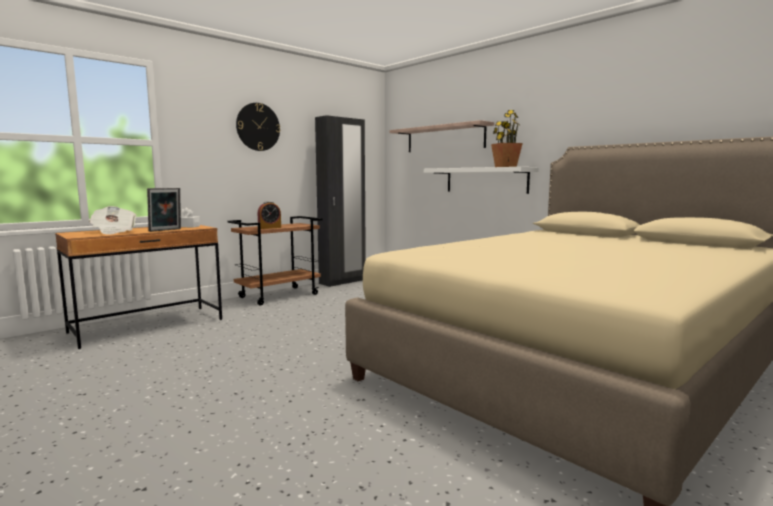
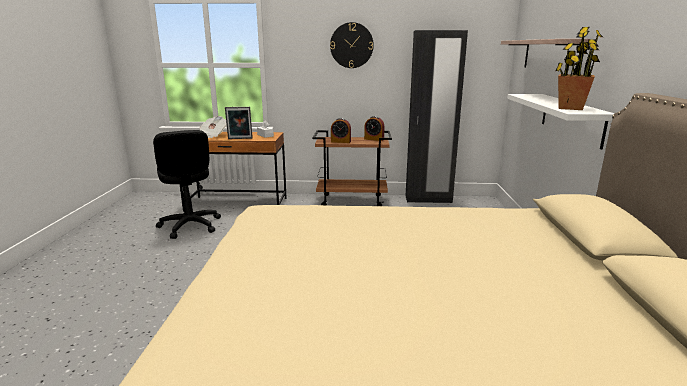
camera: 45 degrees right, 10 degrees up
(128, 356) = (190, 226): none -> black office chair
(294, 224) = (374, 139): none -> alarm clock

